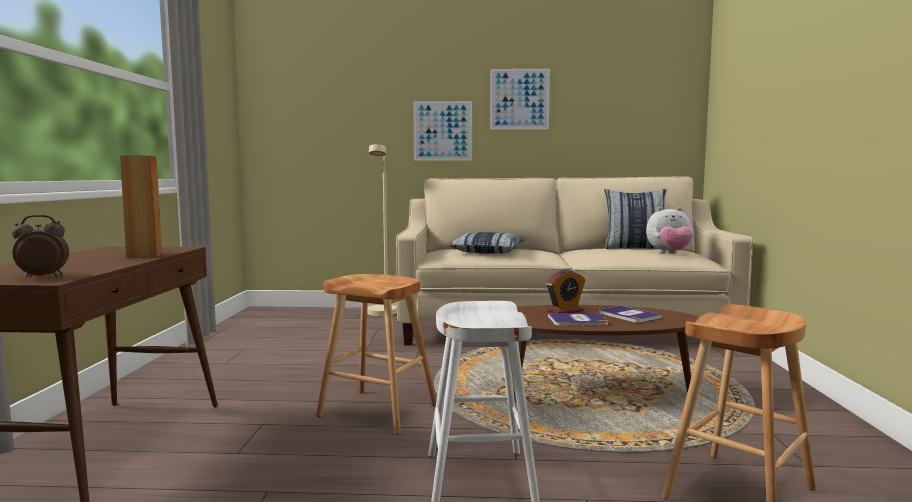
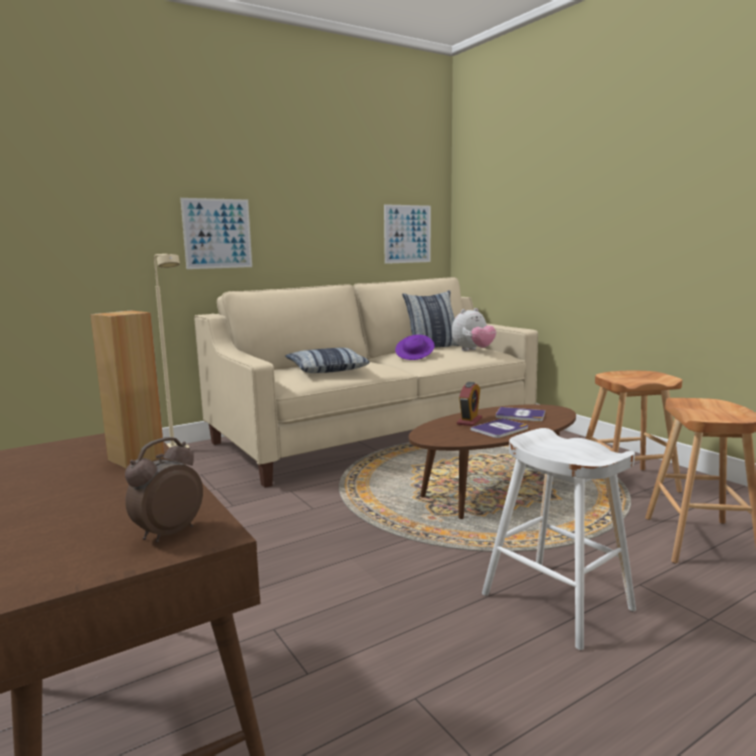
camera: 35 degrees left, 5 degrees up
(377, 410) = (363, 568): brown stool -> brown stool (626, 483)
(519, 99) = (296, 199): picture -> picture (407, 234)
(595, 252) = (415, 357): none -> purple hat

